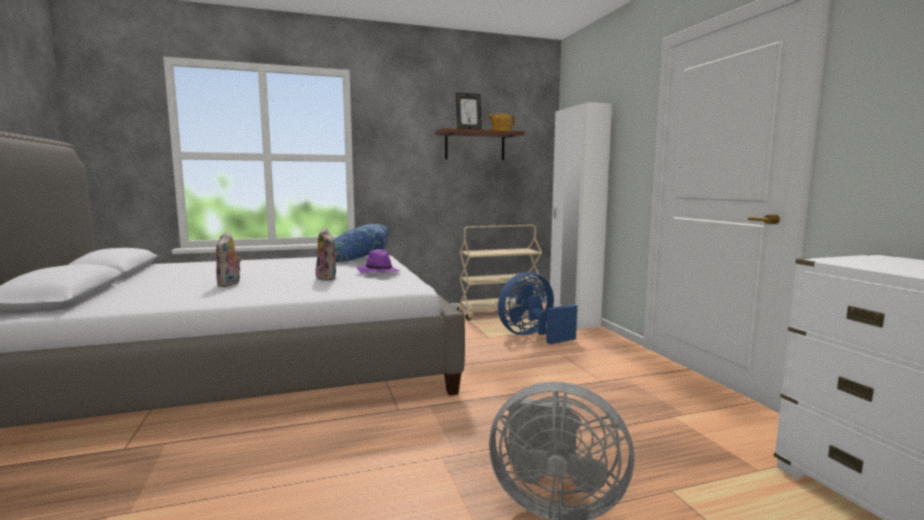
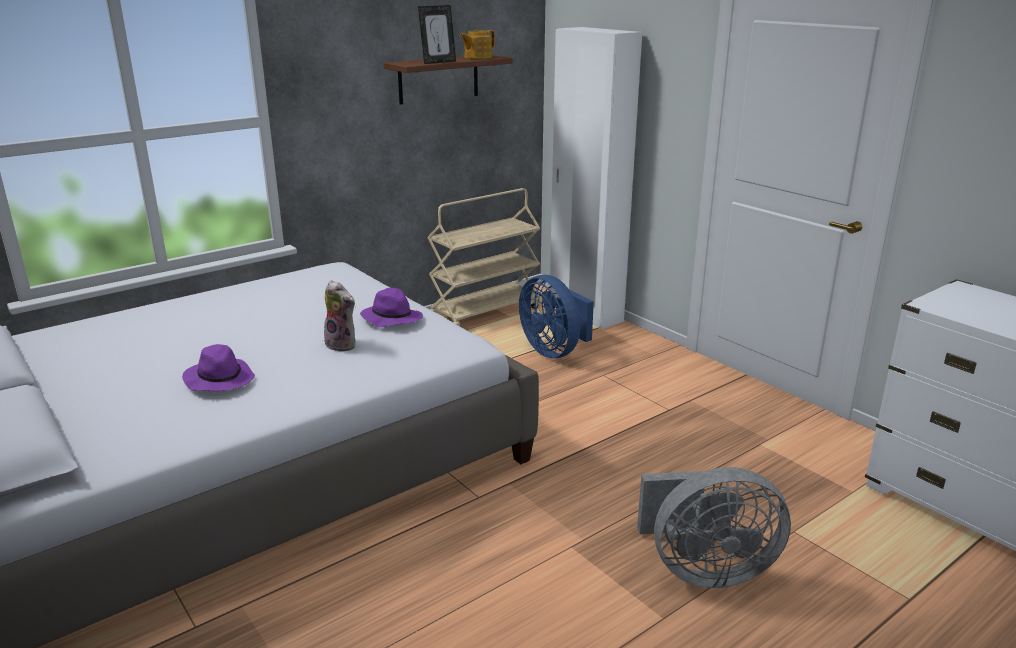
camera: 20 degrees left, 15 degrees up
(230, 284) = (219, 380): plush toy -> purple hat
(356, 259) = (316, 284): blue pillow -> none
(532, 336) = (554, 351): blue fan -> blue fan turned 75 degrees counterclockwise

